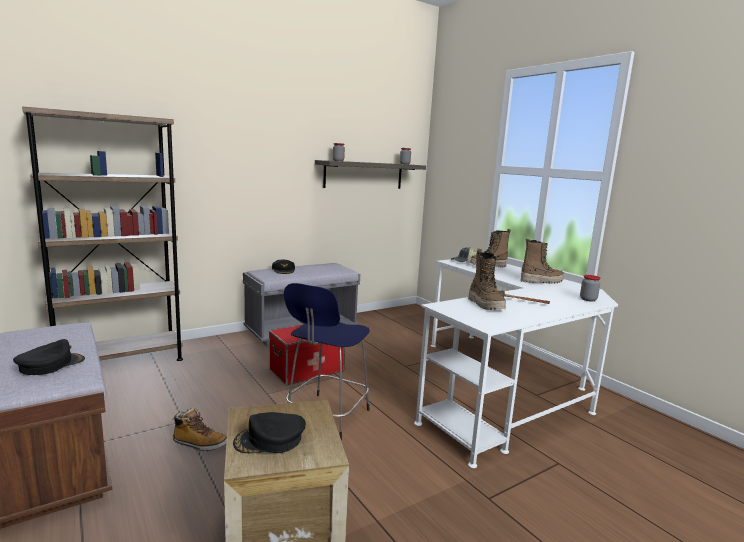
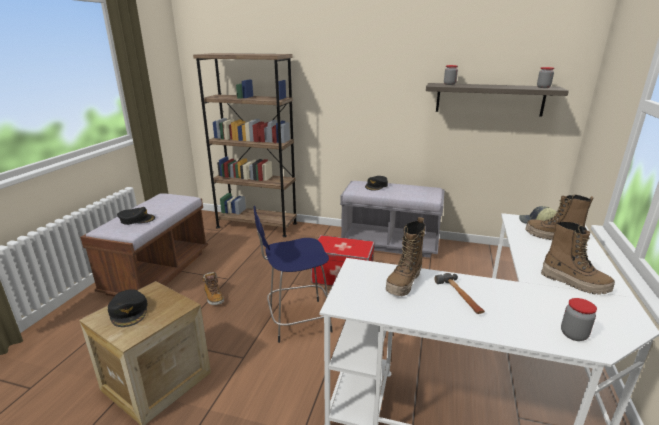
camera: 50 degrees right, 10 degrees up
(270, 440) = (129, 311): black cap -> black cap turned 150 degrees counterclockwise

